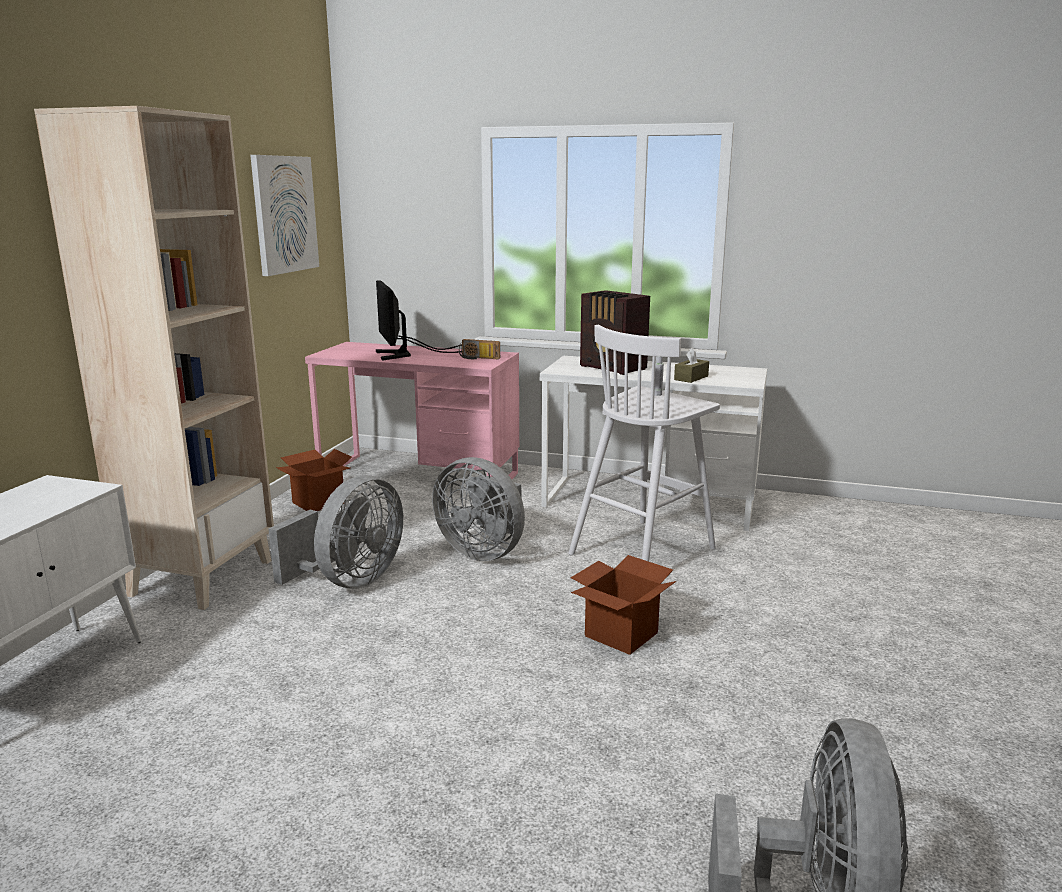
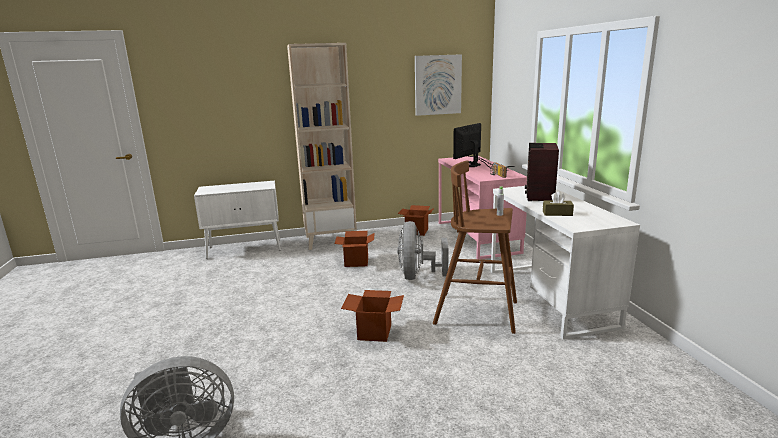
camera: 60 degrees right, 0 degrees up
(350, 581) = (356, 262): grey fan -> cardboard box
(644, 550) = (478, 313): white stool -> brown stool

